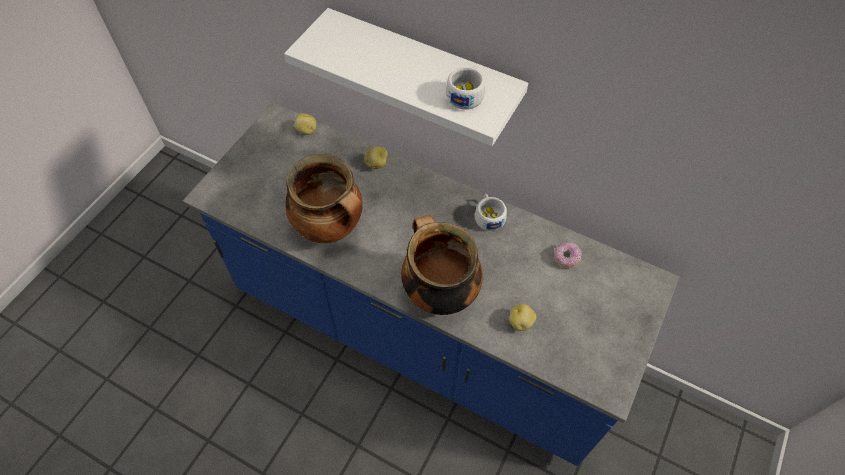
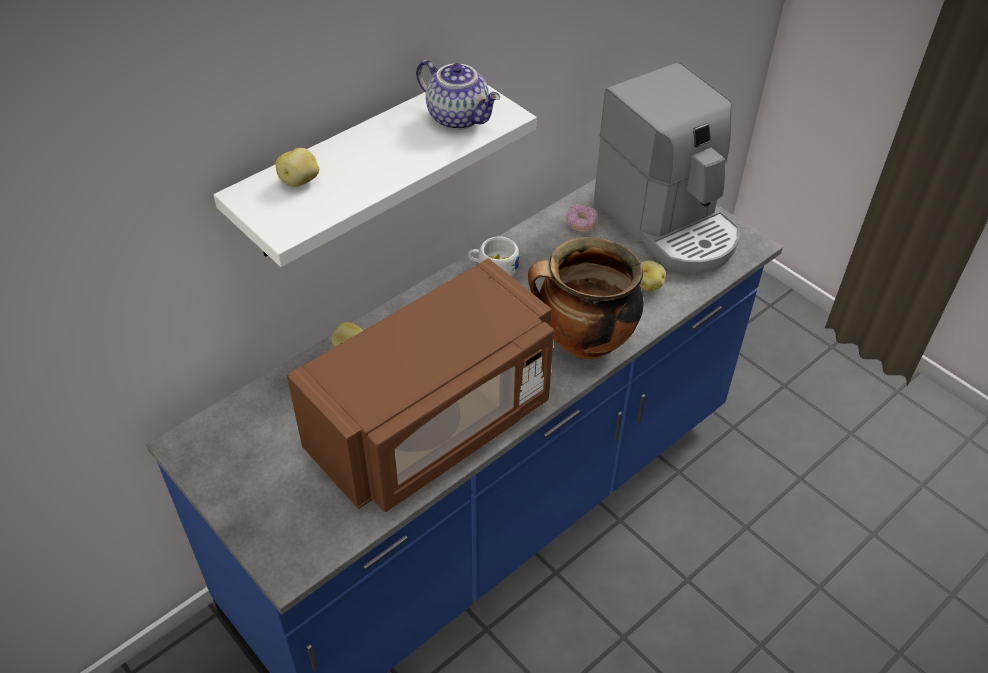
camera: 70 degrees left, 10 degrees down
(306, 131) = (238, 413): potato -> potato (300, 181)
(331, 228) = (434, 425): cooking pot -> brown microwave
(466, 94) = (459, 117): white cup -> teapot
(601, 321) = (668, 224): none -> coffee machine

